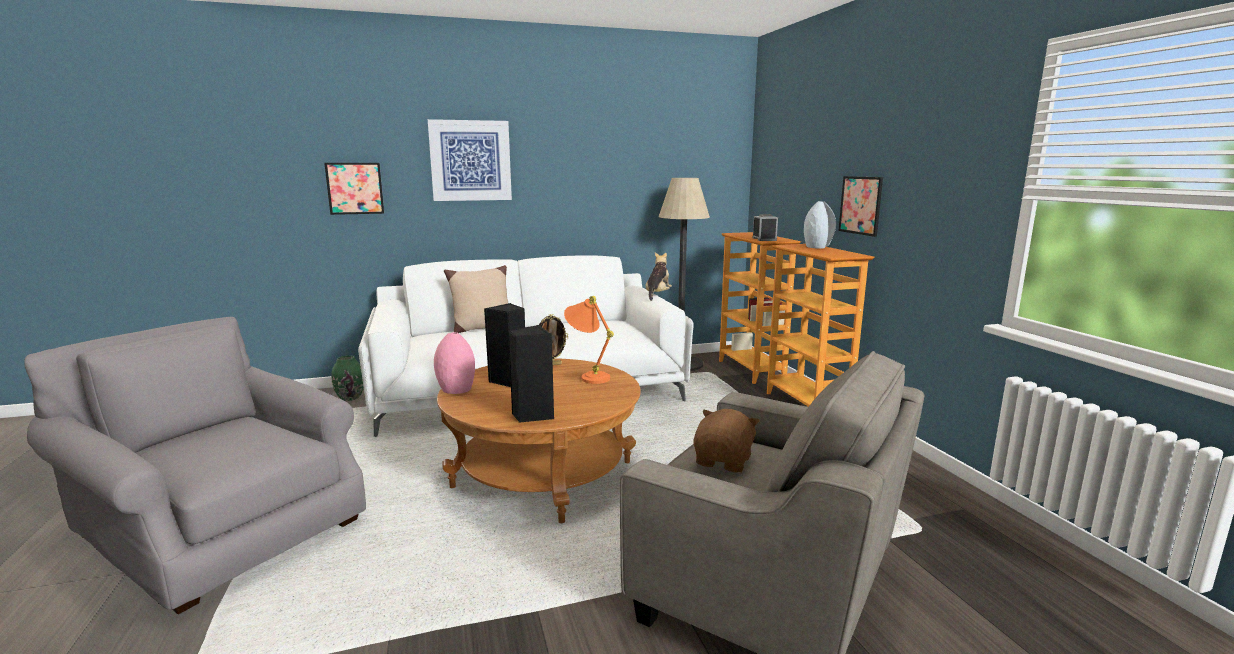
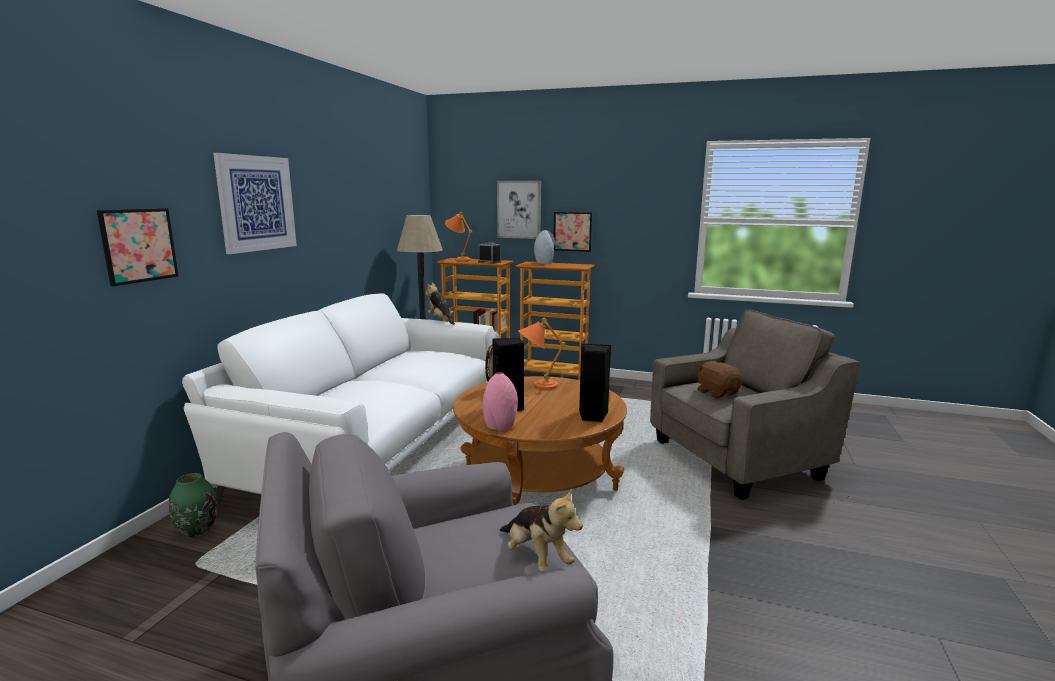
camera: 55 degrees left, 0 degrees up
(205, 465) = (536, 557): none -> plush toy
(482, 328) = (336, 388): beige pillow -> none
(750, 234) = (459, 259): none -> orange table lamp
(814, 173) = (519, 209): none -> picture

